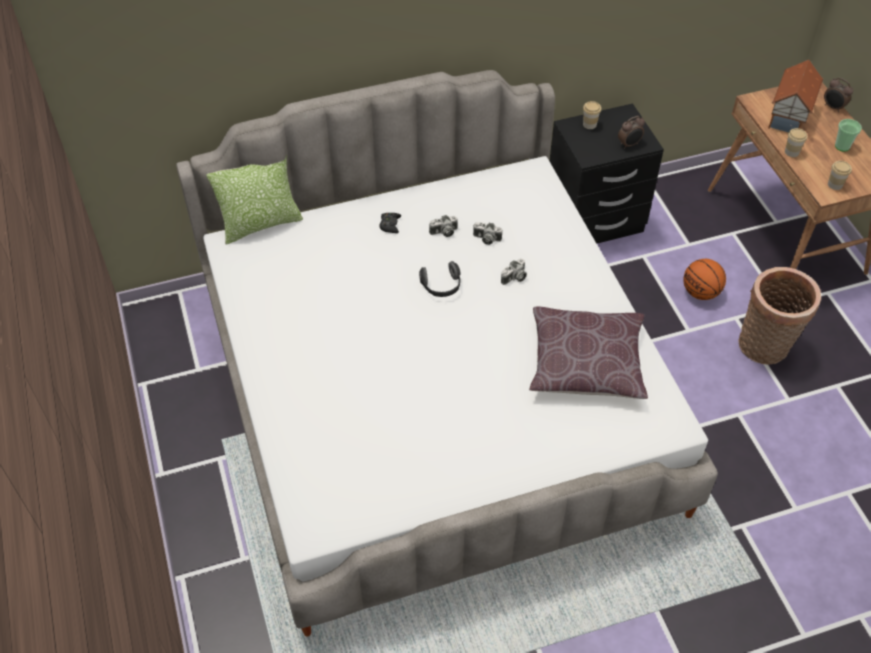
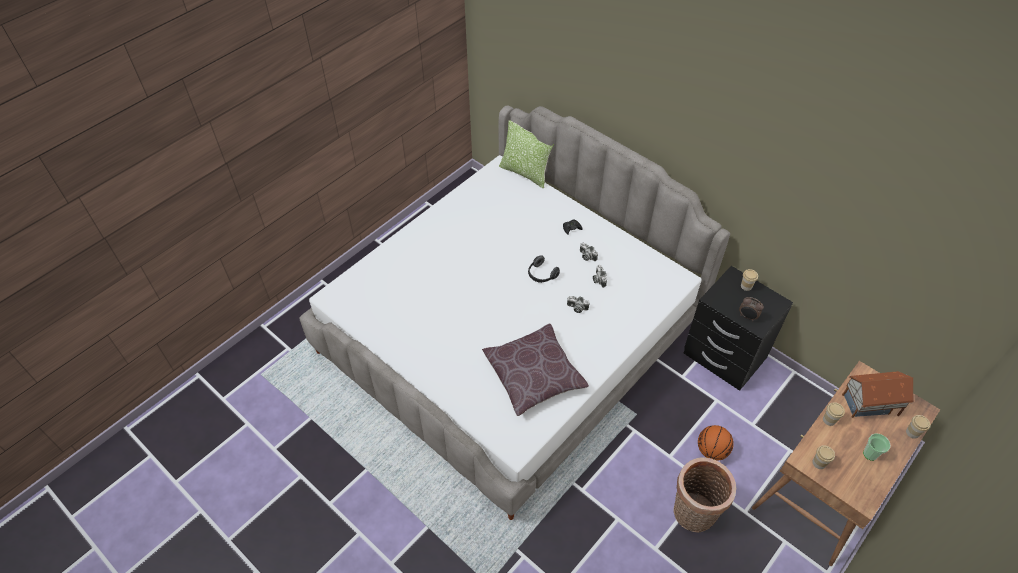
camera: 60 degrees right, 0 degrees up
(833, 107) = (912, 432): alarm clock -> cup

